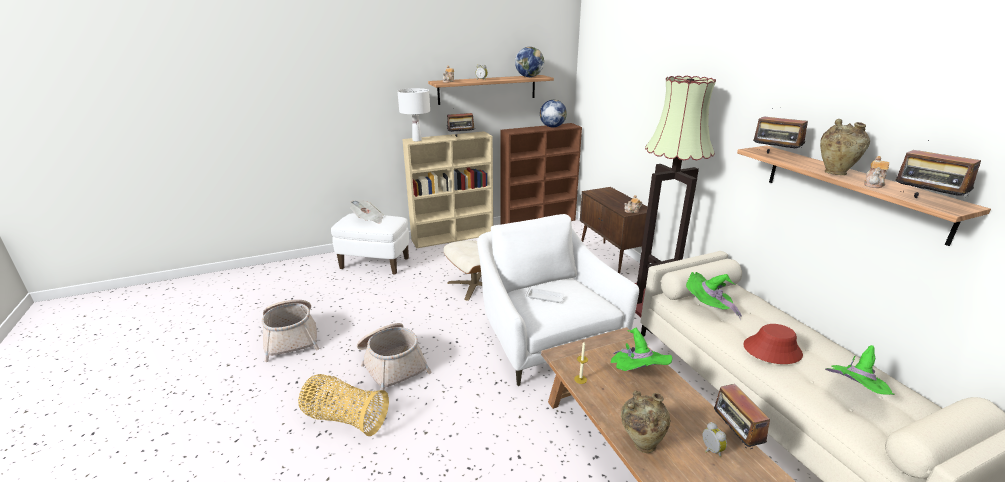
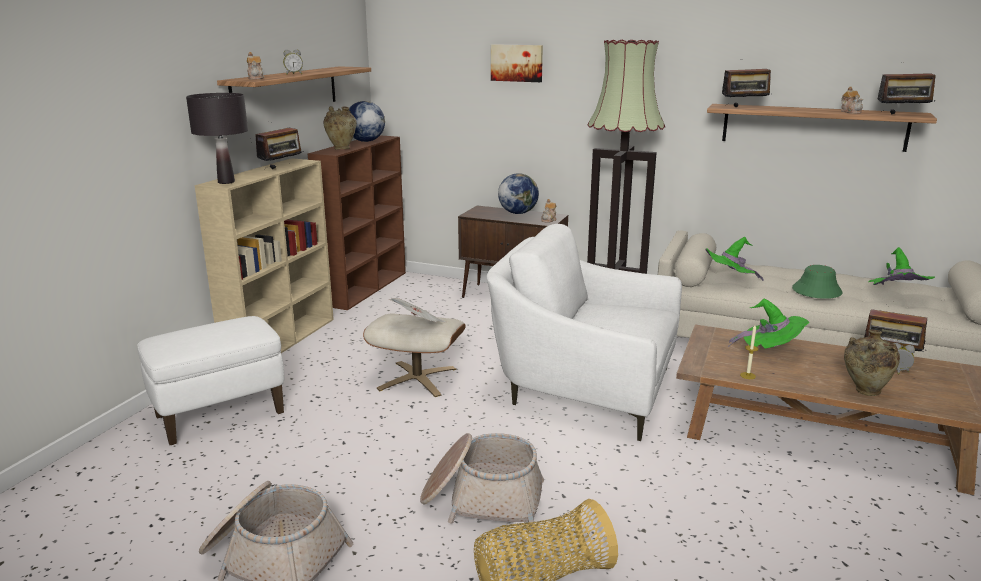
camera: 45 degrees left, 5 degrees down
(368, 219) = (205, 334): newspaper -> newspaper (418, 324)
(417, 140) = (226, 182): white table lamp -> black table lamp
(529, 77) = (338, 68): globe -> globe (518, 213)
(545, 297) = (609, 324): white tray -> none
(645, 85) = (517, 63): none -> picture
(772, 350) = (816, 291): red hat -> green hat
(834, 173) = (812, 110): beige vase -> beige vase (341, 149)

